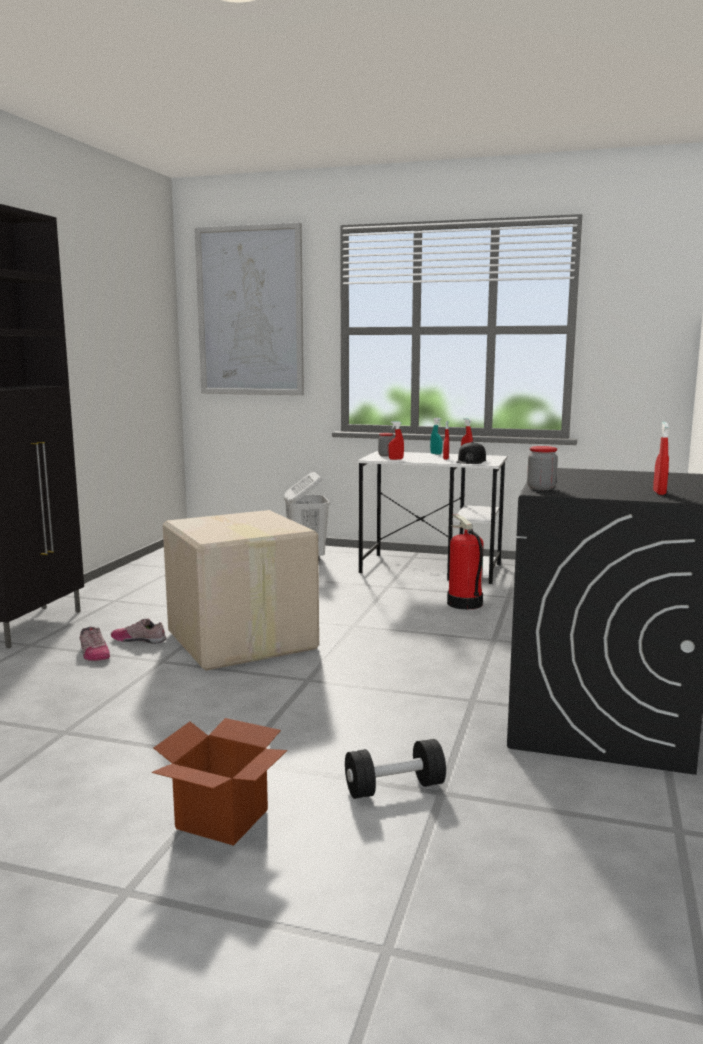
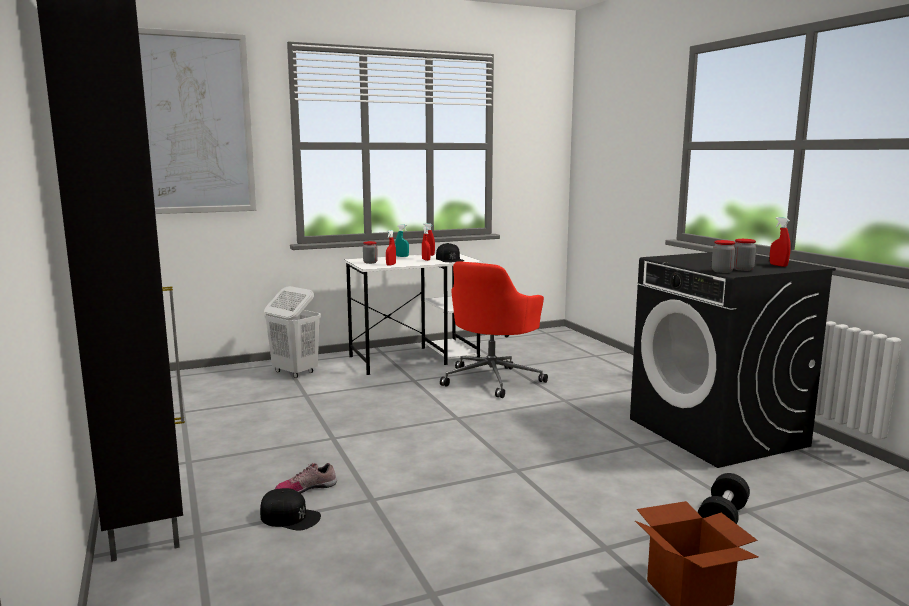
camera: 40 degrees left, 0 degrees up
(93, 653) = (290, 517): shoe -> black cap
(240, 641) = (400, 459): cardboard box -> none
(464, 603) = (492, 379): fire extinguisher -> red office chair
(581, 490) = (742, 269): none -> jar

